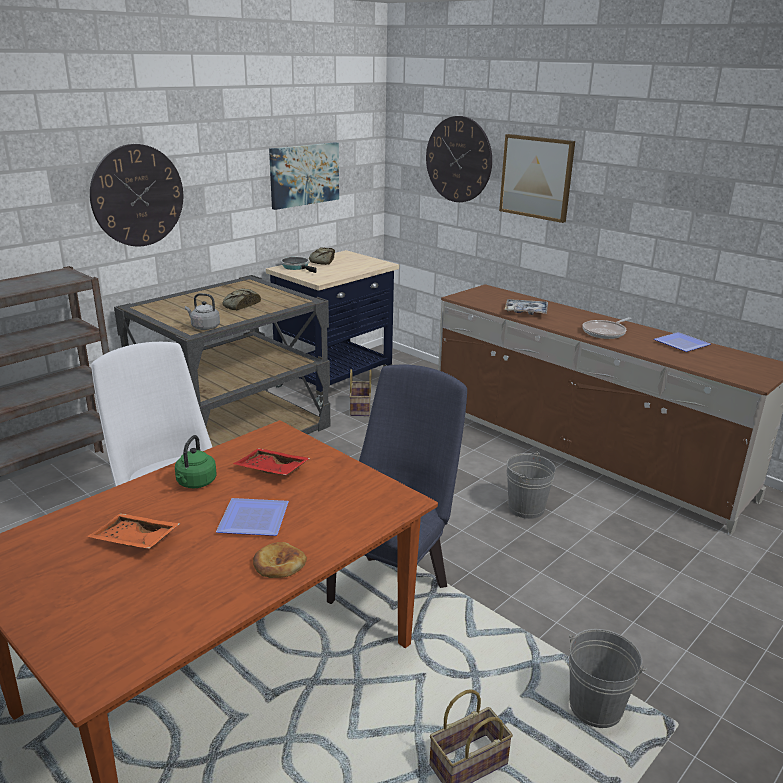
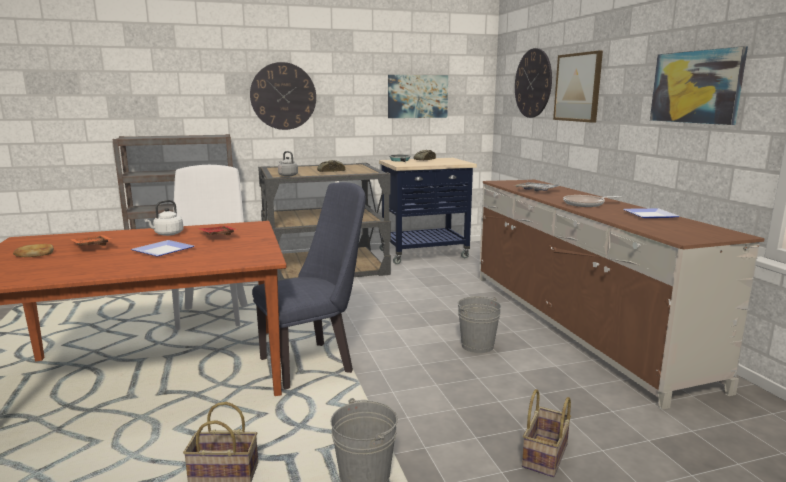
camera: 30 degrees right, 10 degrees down
(195, 483) = (167, 234): green kettle -> white kettle
(279, 564) = (135, 267): bread -> bread (34, 253)
(361, 408) = (424, 269): basket -> basket (546, 457)
(705, 204) = (696, 87): none -> picture

